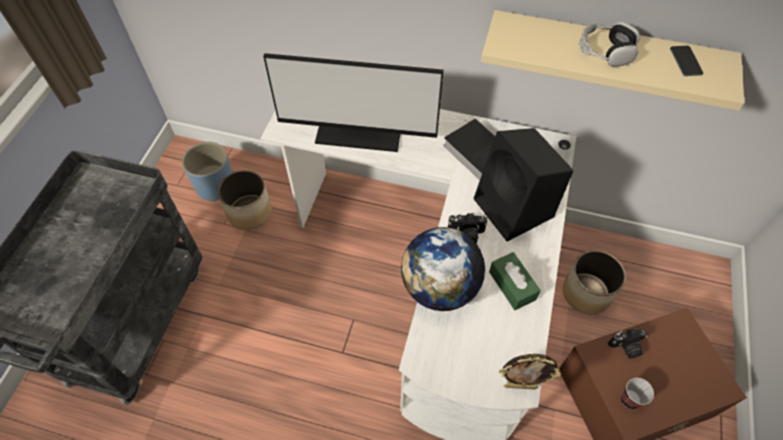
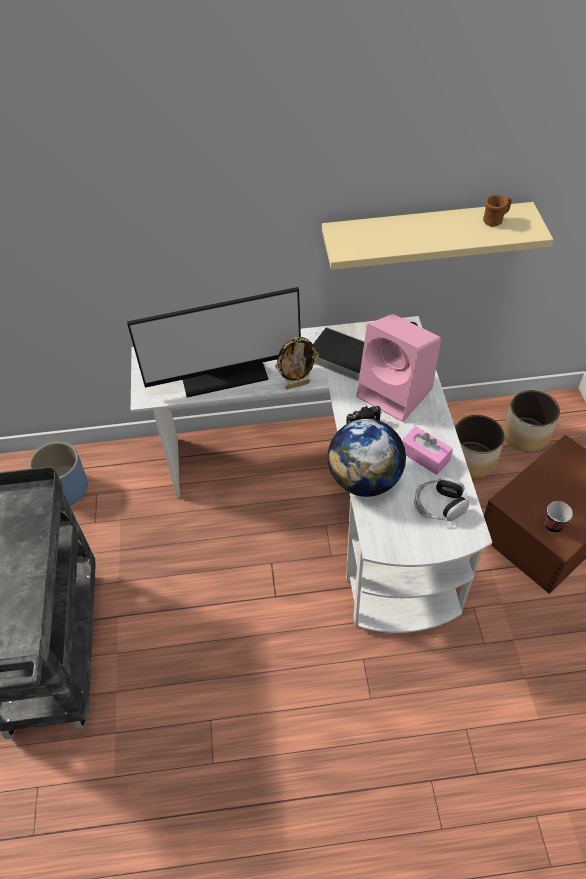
camera: 20 degrees left, 5 degrees down
(250, 212) = (117, 502): planter -> planter (526, 435)
(512, 285) = (425, 456): green tissue box -> pink tissue box
(515, 209) = (396, 393): black speaker -> pink speaker
(520, 386) = (470, 532): picture frame -> picture frame (297, 385)
(605, 52) = (430, 231): headphones -> headphones (439, 505)
(626, 347) = (531, 485): camera -> none
(685, 61) = (495, 220): phone -> brown mug

